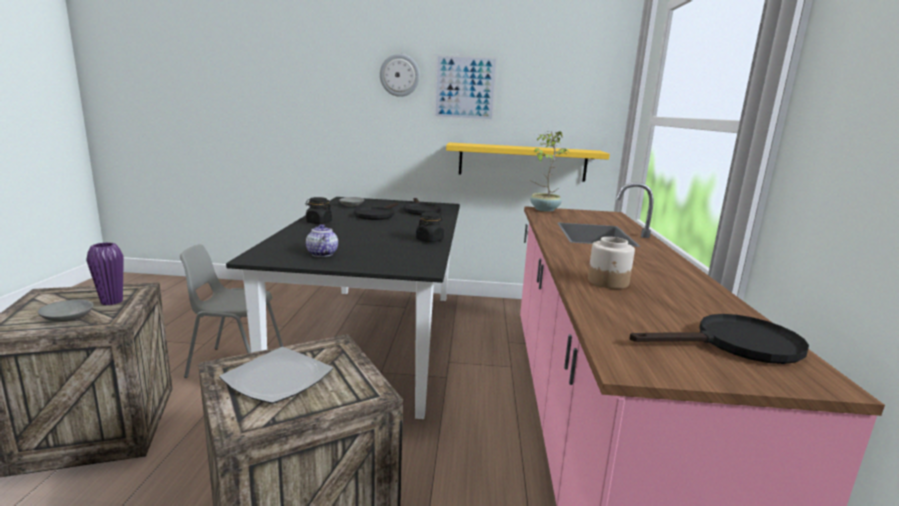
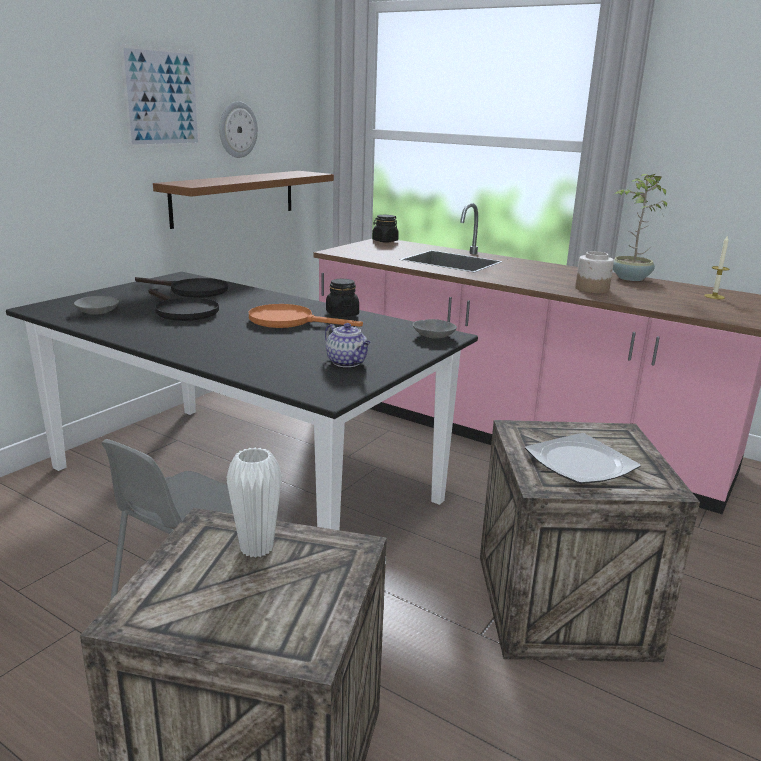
camera: 60 degrees left, 5 degrees up
(69, 318) = (302, 584): grey bowl -> grey bowl (433, 336)
(112, 301) = (256, 548): purple vase -> white vase
(318, 222) = (179, 342): black jar -> black jar (385, 241)
(321, 253) = (347, 363): teapot -> teapot turned 135 degrees counterclockwise
(392, 233) = (290, 321): none -> orange frying pan
(399, 75) = (72, 79): wall clock -> wall clock (237, 129)
(522, 162) = (234, 197): yellow shelf -> brown shelf
(543, 209) = (339, 250): potted plant -> potted plant (630, 278)
(736, 345) = (714, 296): black frying pan -> candle

